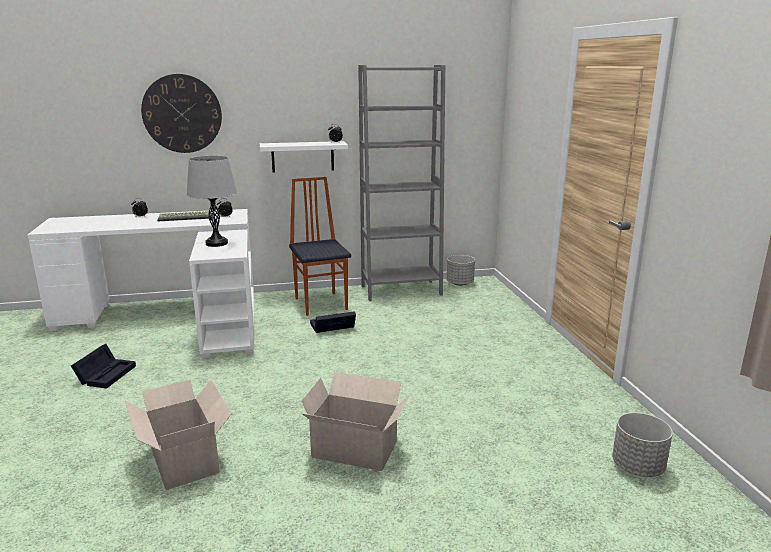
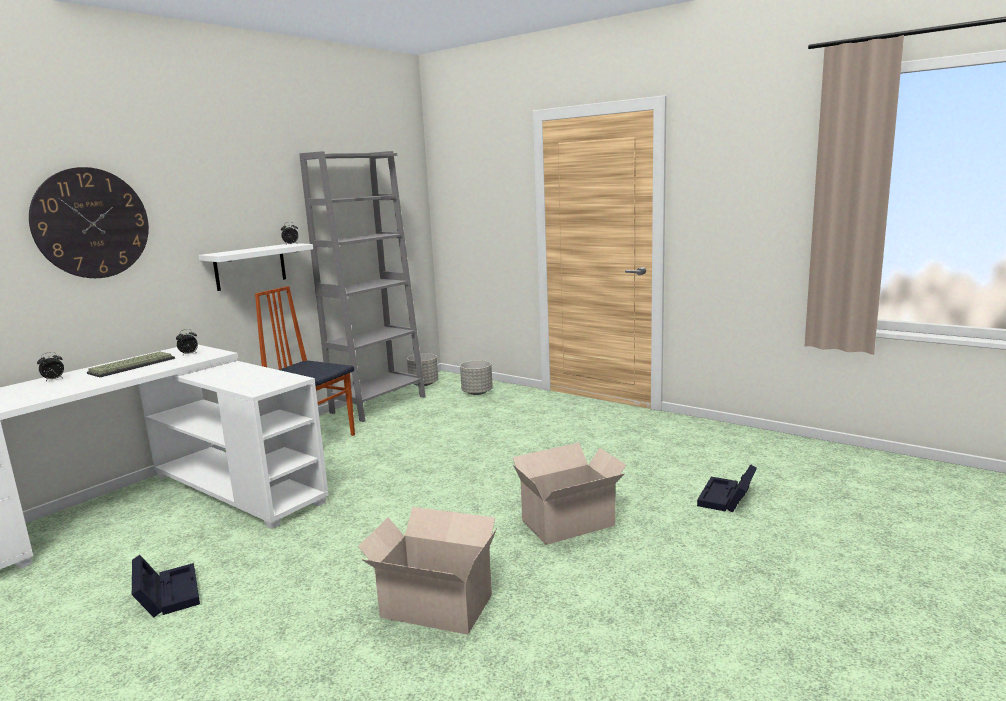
camera: 40 degrees left, 5 degrees down
(216, 243) = (240, 378): grey table lamp -> none
(331, 327) = (367, 453): black storage box -> black storage box (727, 499)
(638, 467) = (748, 449): grey planter -> grey planter (477, 393)

